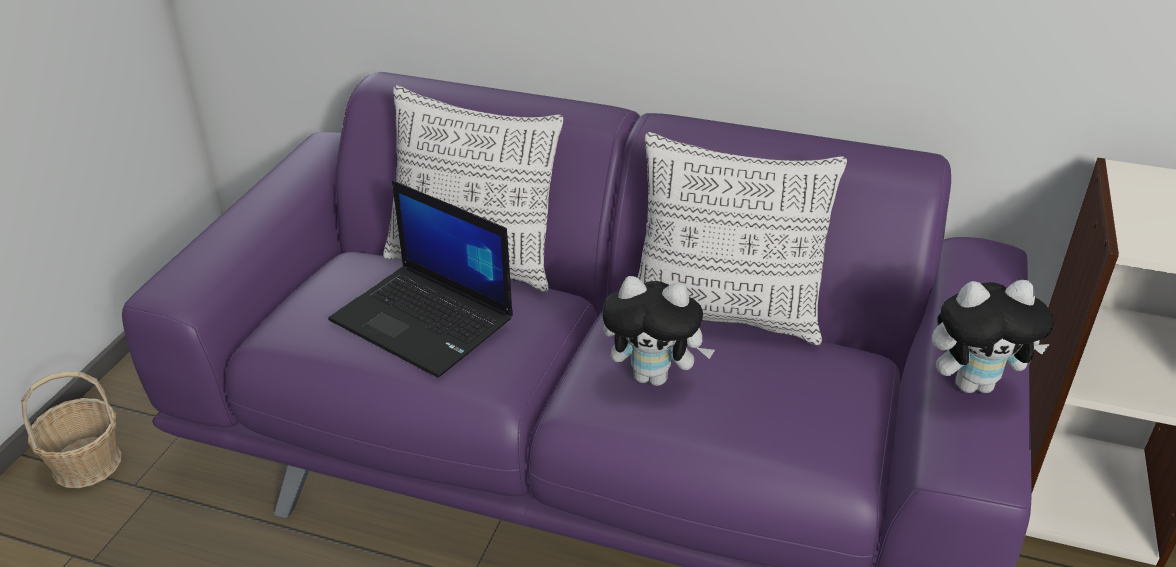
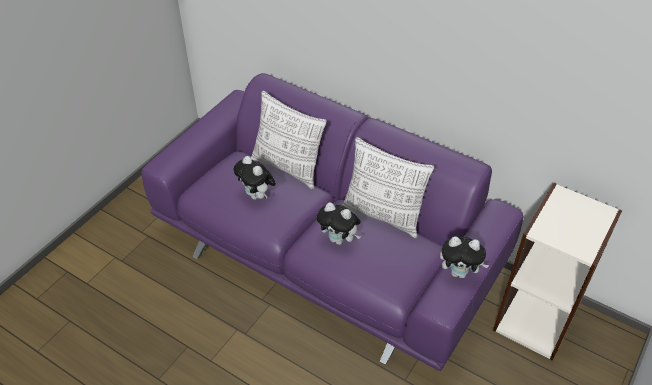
camera: 15 degrees right, 10 degrees up
(86, 463) = (125, 218): basket -> none
(425, 320) = (257, 195): laptop -> plush toy

